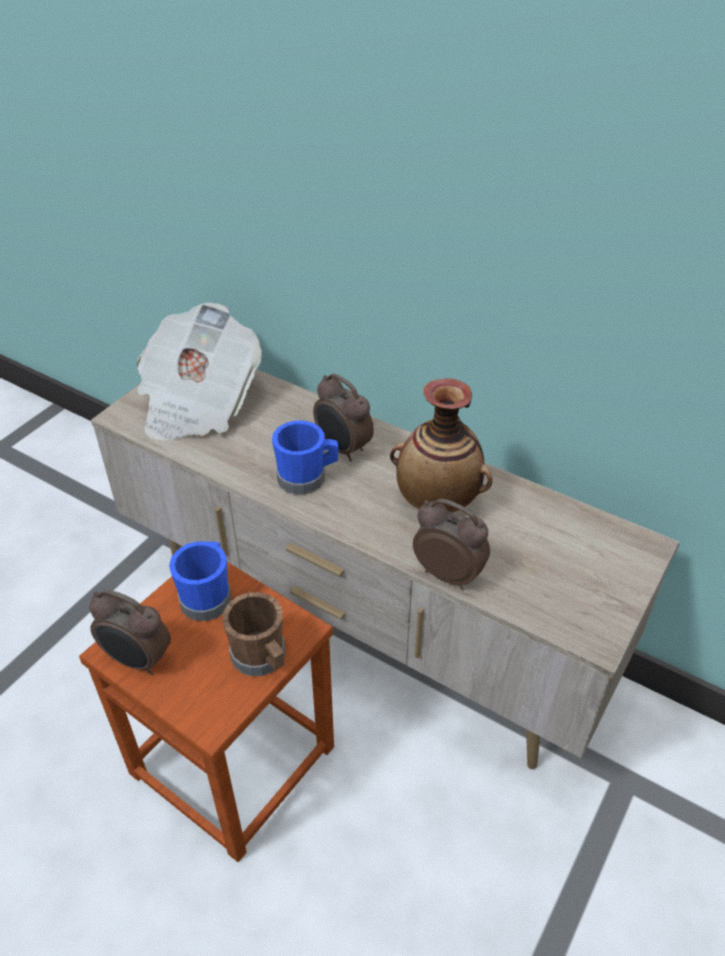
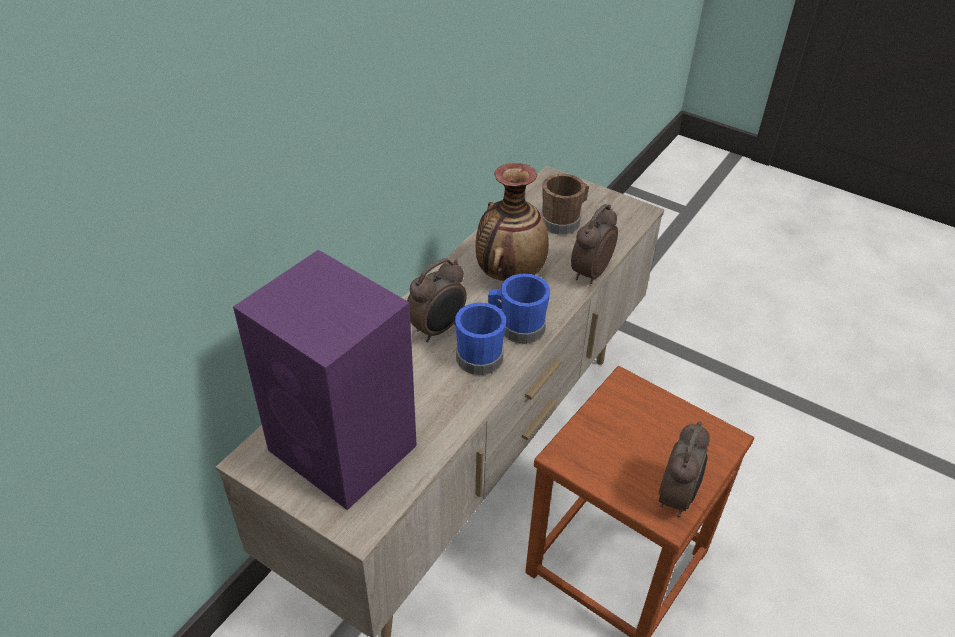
camera: 90 degrees left, 0 degrees up
(198, 402) = (345, 450): newspaper -> purple speaker
(208, 596) = (596, 450): blue mug -> blue mug (516, 327)
(262, 658) = (659, 408): brown mug -> brown mug (563, 221)

